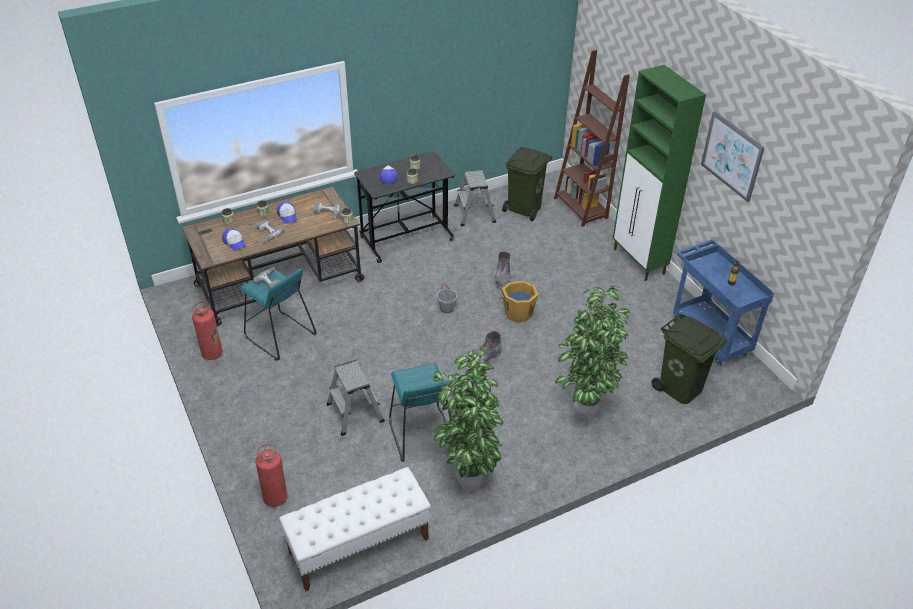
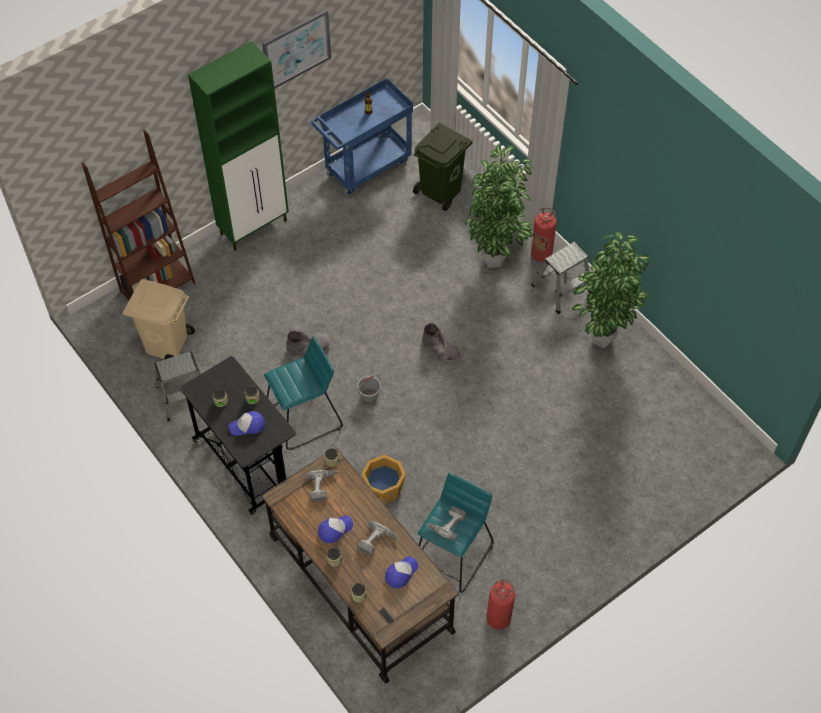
camera: 100 degrees left, 15 degrees up
(275, 498) = (669, 492): fire extinguisher -> fire extinguisher (541, 254)
(355, 413) = (546, 450): grey step ladder -> grey step ladder (562, 289)
(358, 546) = (696, 411): white bench -> none
(421, 434) = (557, 387): turquoise stool -> turquoise stool (304, 418)
(518, 312) = (362, 329): orange bucket -> orange bucket (383, 490)
(525, 209) = (167, 343): green trash can -> beige trash can

